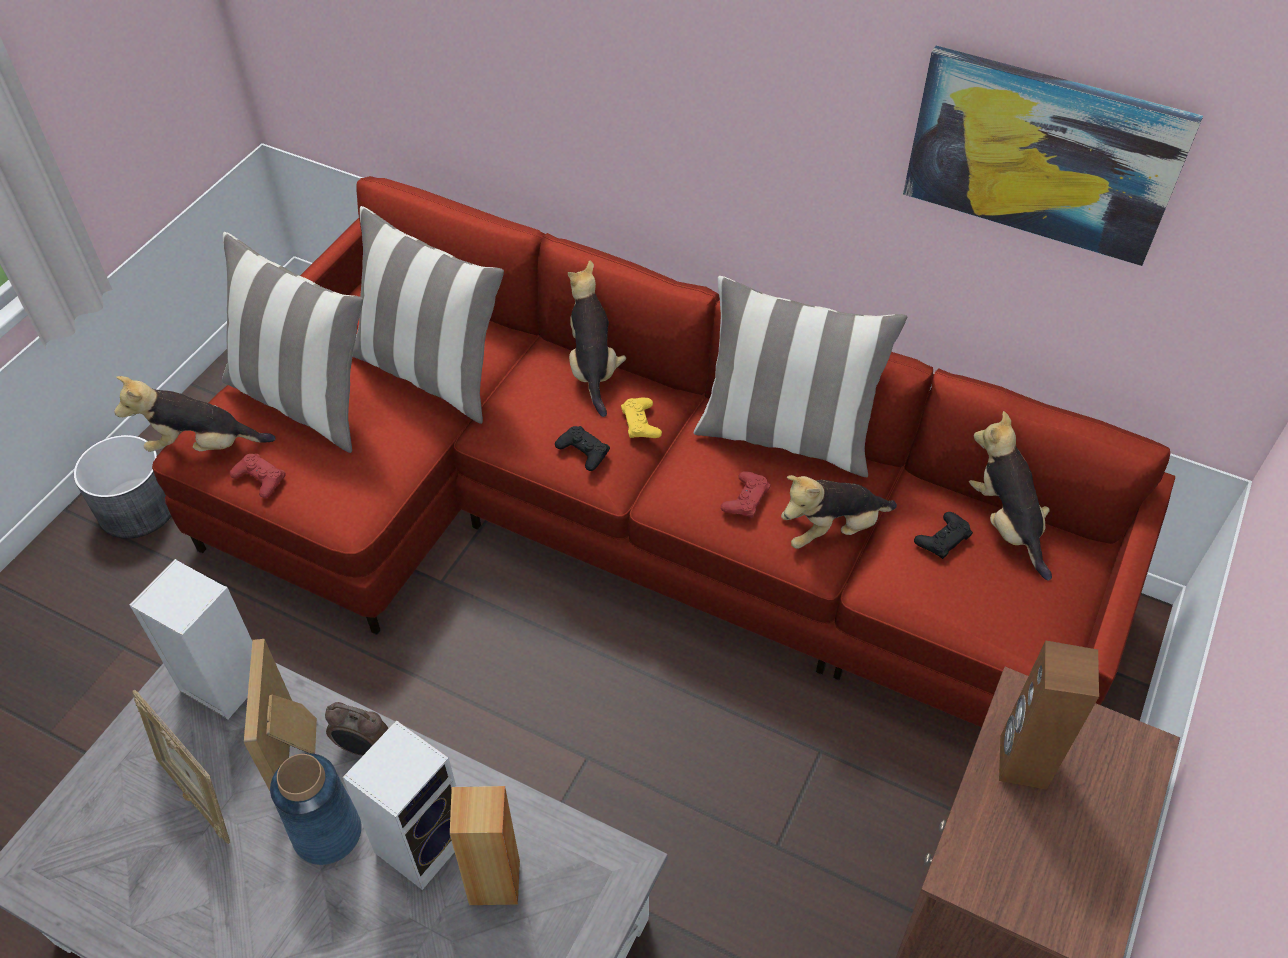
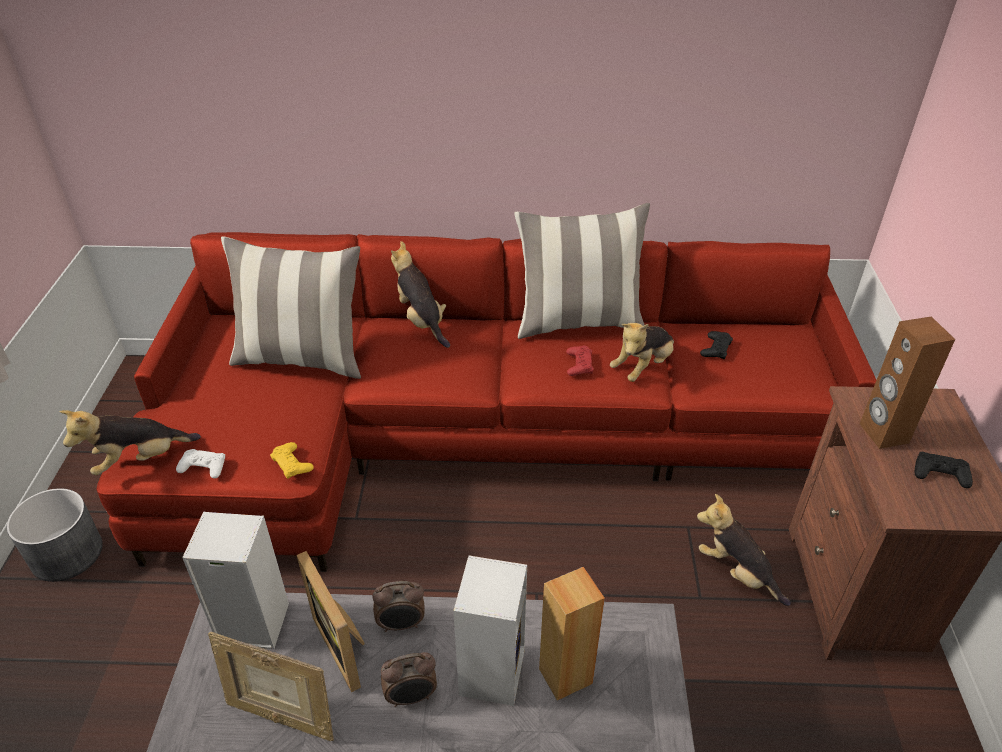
camera: 25 degrees left, 10 degrees down
(260, 478) = (203, 467): red game controller -> white game controller
(305, 400) = (210, 404): pillow -> none
(328, 832) = (411, 697): blue vase -> alarm clock
(583, 451) = (448, 372): black game controller -> black game controller (940, 473)
(641, 422) = (476, 343): yellow game controller -> yellow game controller (292, 464)
(1005, 523) = (744, 329): plush toy -> plush toy (737, 572)
(1043, 154) = (715, 64): picture -> none

